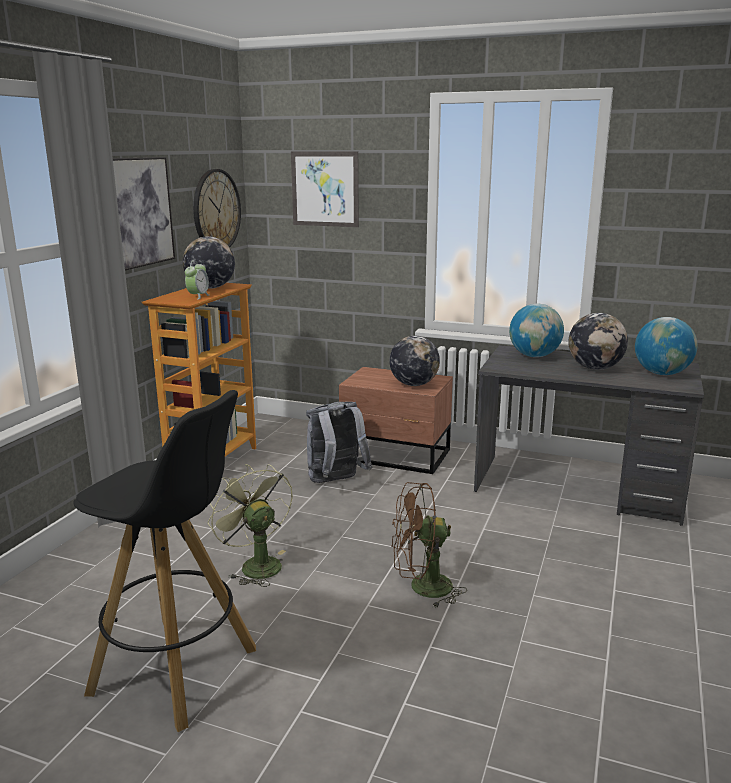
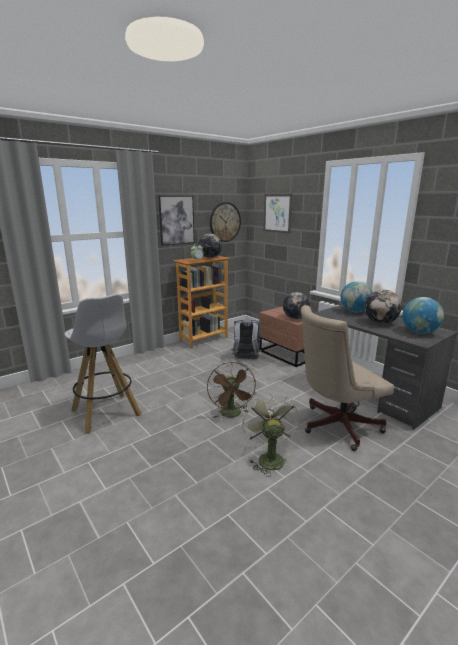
camera: 30 degrees right, 0 degrees up
(177, 672) = (106, 413): black stool -> white stool
(255, 564) = (175, 384): green fan -> green fan (268, 457)
(422, 588) = (232, 414): brown fan -> brown fan turned 120 degrees counterclockwise
(588, 554) = (335, 426): none -> beige office chair

